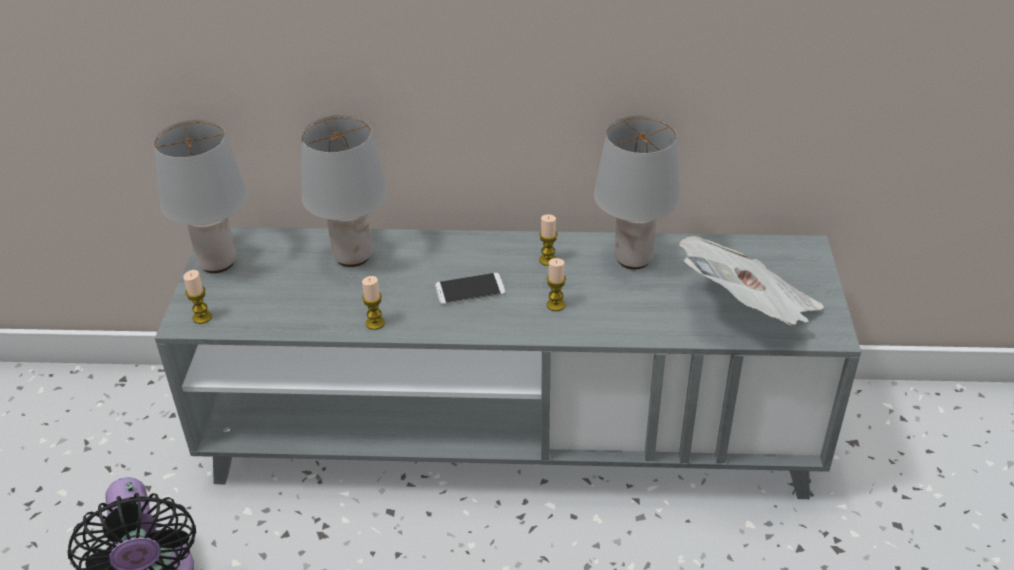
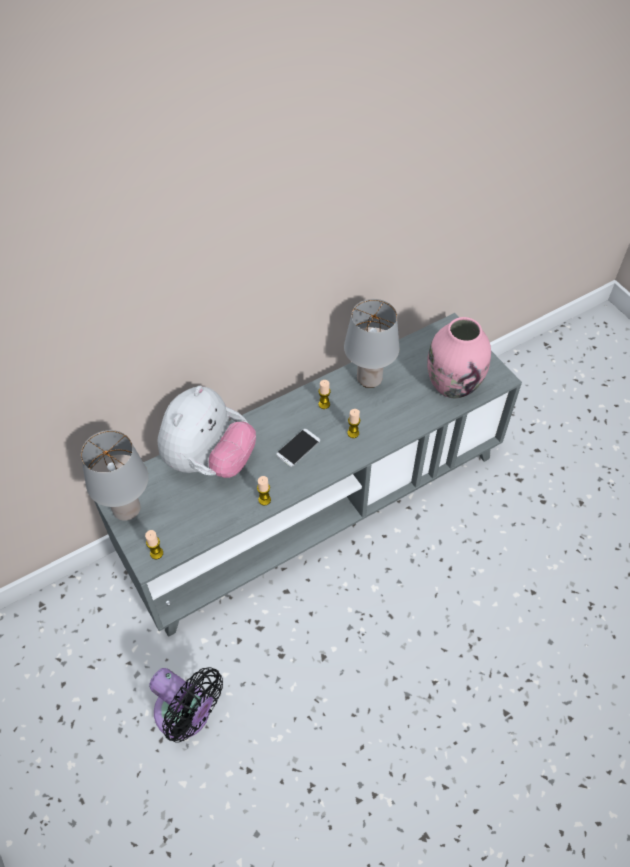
camera: 35 degrees left, 15 degrees up
(354, 256) = (209, 460): grey table lamp -> plush toy
(748, 311) = (453, 385): newspaper -> pink vase

